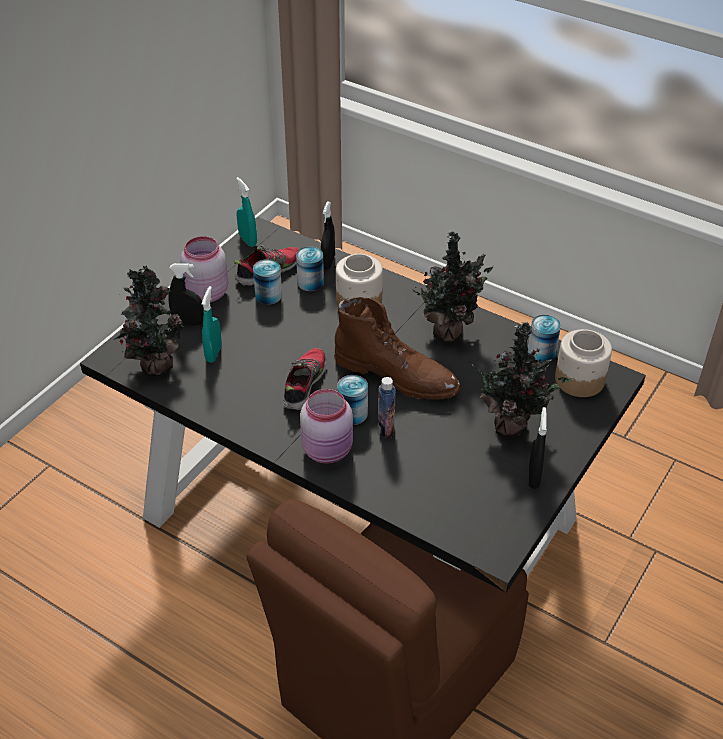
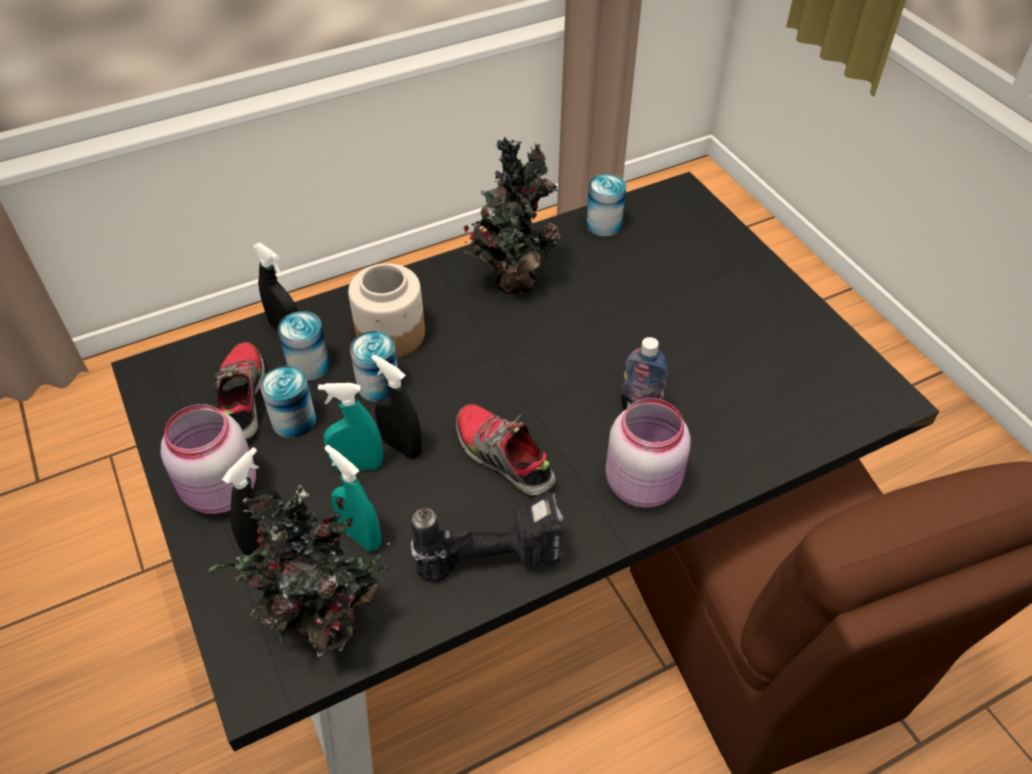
camera: 60 degrees left, 5 degrees up
(235, 407) = (493, 555): none -> power drill
(248, 240) = (152, 394): turquoise spray bottle -> turquoise spray bottle (358, 465)
(352, 414) = (592, 430): can -> can (378, 385)
(397, 374) = (552, 356): brown boot -> none
(512, 425) = (702, 298): potted plant -> none
(533, 477) = (791, 317): black spray bottle -> black spray bottle (401, 446)
(578, 380) = (666, 218): jar -> none

